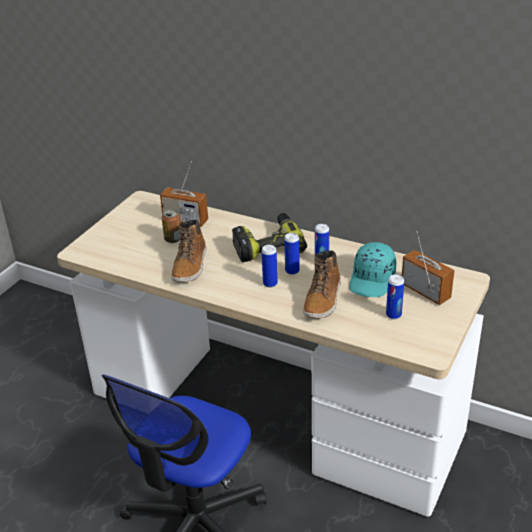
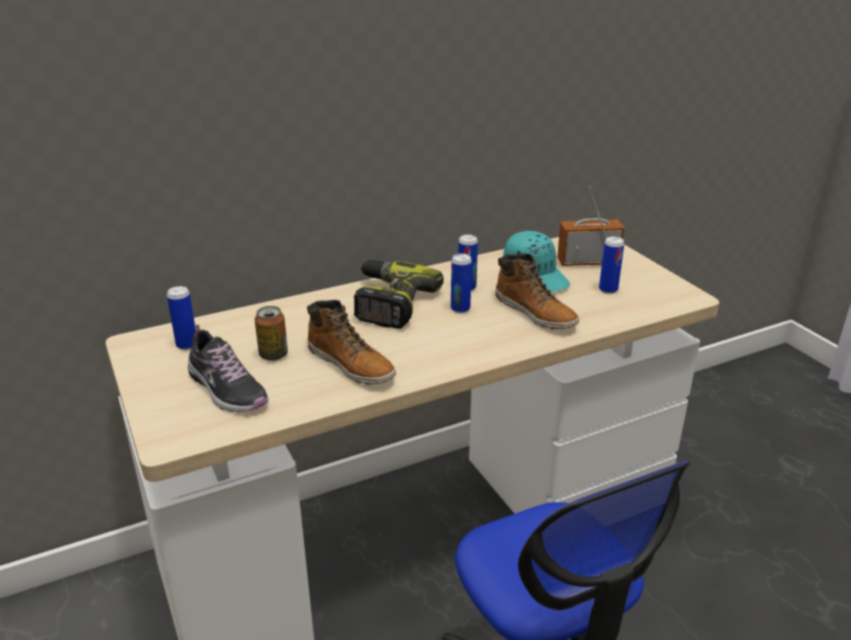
camera: 55 degrees left, 5 degrees down
(130, 243) = (227, 389): none -> shoe
(185, 220) = (245, 331): radio -> none
(270, 283) = (466, 329): can -> can (187, 345)

